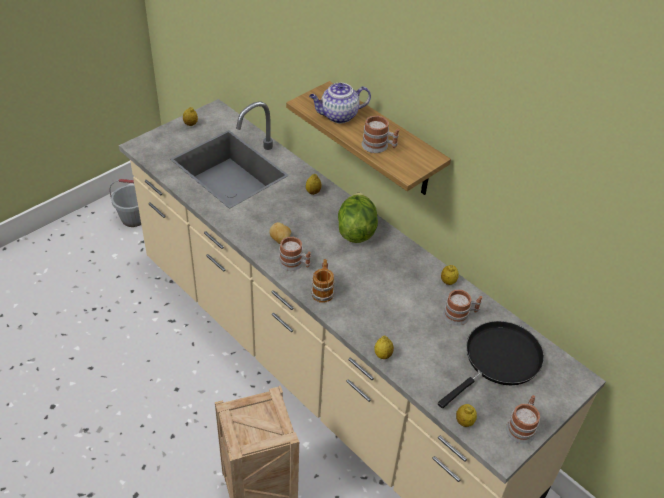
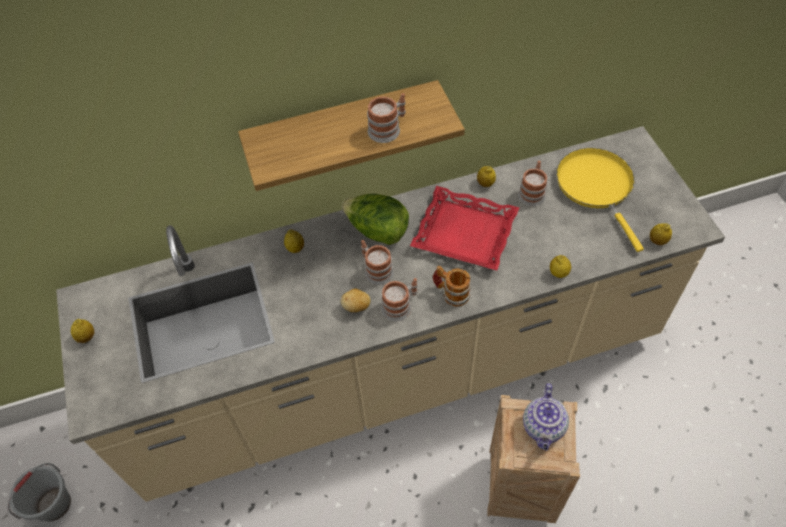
camera: 60 degrees left, 10 degrees up
(338, 116) = (312, 145): teapot -> teapot (544, 428)
(386, 282) = (464, 234): none -> red tray
(498, 360) = (596, 187): black frying pan -> yellow frying pan
(521, 427) = (674, 202): mug -> mug (375, 269)

